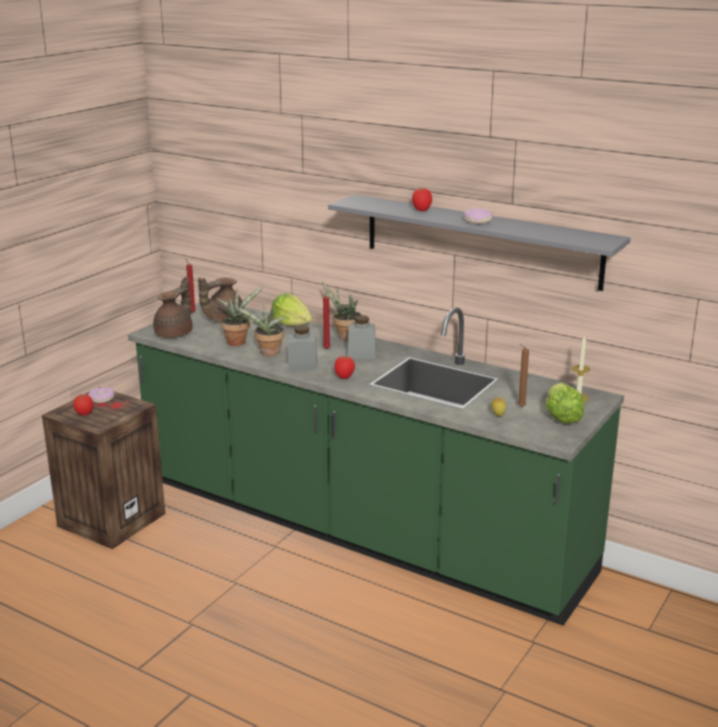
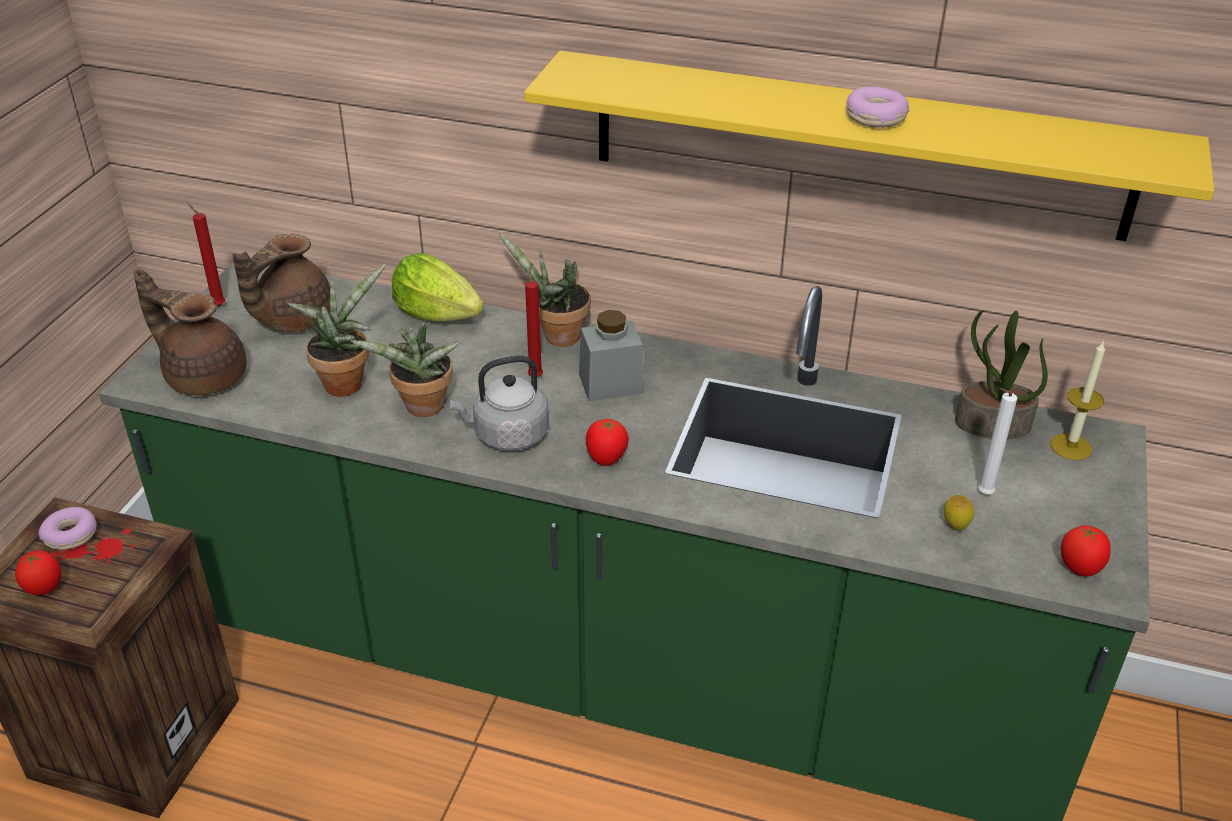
camera: 15 degrees left, 15 degrees up
(175, 333) = (204, 375): brown teapot -> brown teapot turned 75 degrees counterclockwise
(302, 365) = (507, 435): grey jar -> grey kettle
(421, 210) = (736, 93): tomato -> tomato (1079, 569)
(481, 241) = (857, 145): grey shelf -> yellow shelf
(520, 407) = (982, 494): brown candle -> white candle
(542, 386) = (991, 425): none -> potted plant
(561, 416) = (1071, 507): lettuce -> none

